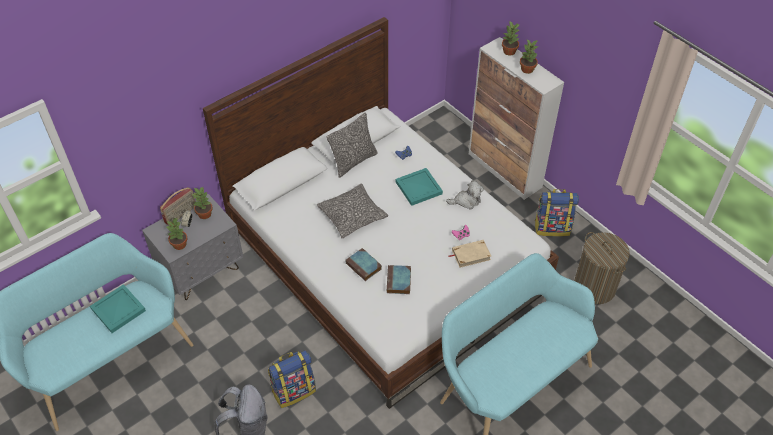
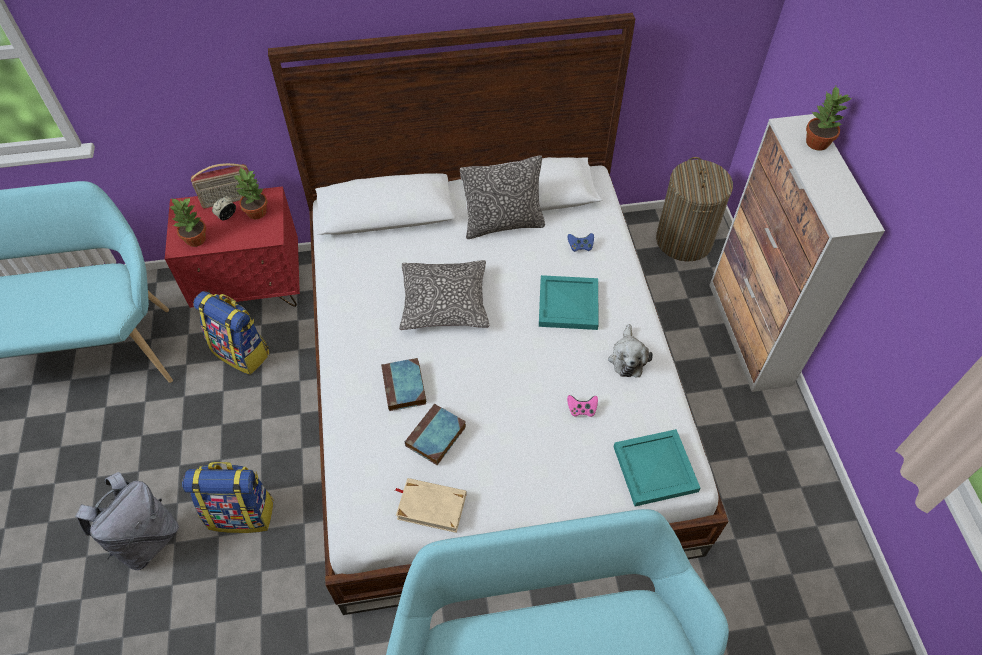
camera: 30 degrees right, 5 degrees up
(118, 310) = (64, 293): turquoise tray -> turquoise tray (654, 470)
(202, 271) = (253, 289): grey nightstand -> red nightstand
(466, 201) = (627, 358): plush toy -> plush toy turned 75 degrees clockwise
(471, 255) = (575, 449): beige book -> beige book (431, 506)
(527, 69) = (829, 184): potted plant -> none
(552, 227) = (770, 457): backpack -> backpack (242, 352)
(594, 287) = (780, 591): laundry basket -> laundry basket (684, 240)

